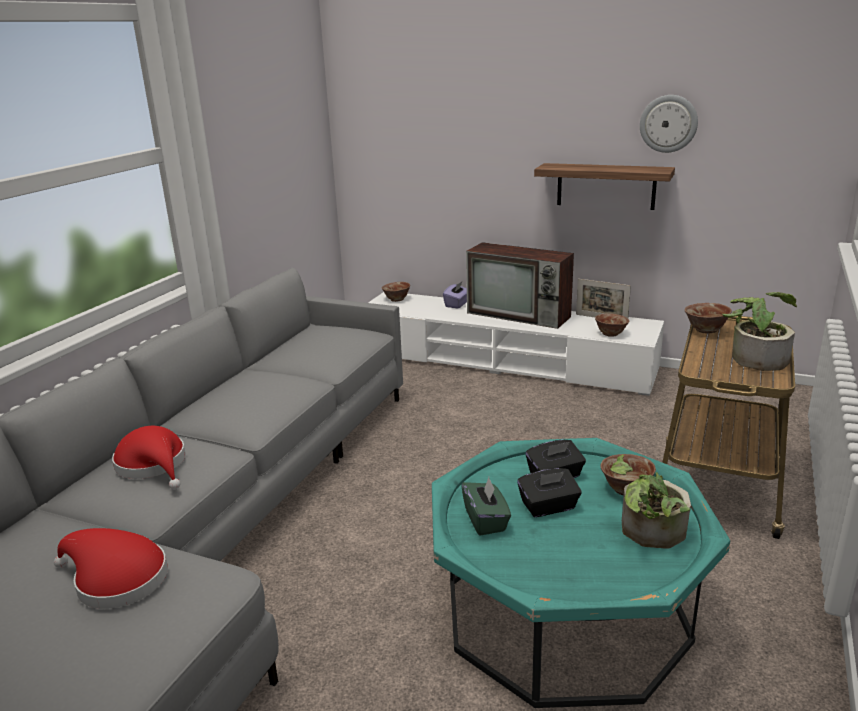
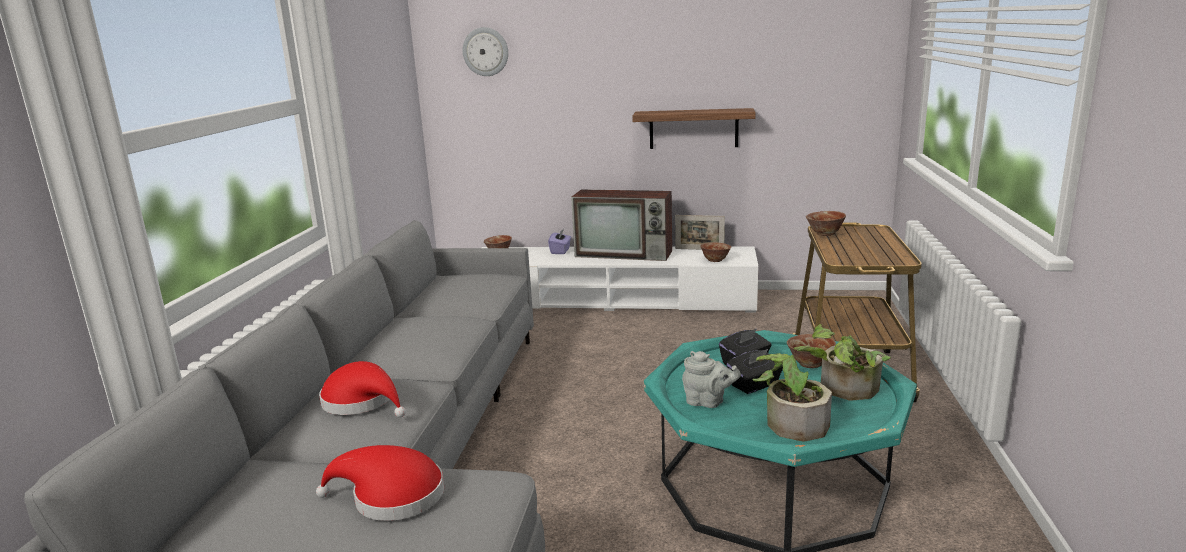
camera: 15 degrees left, 5 degrees down
(486, 520) = (708, 402): green tissue box -> grey teapot
(668, 123) = (745, 70): wall clock -> wall clock (485, 51)
(755, 356) = (877, 247): potted plant -> potted plant (792, 421)

